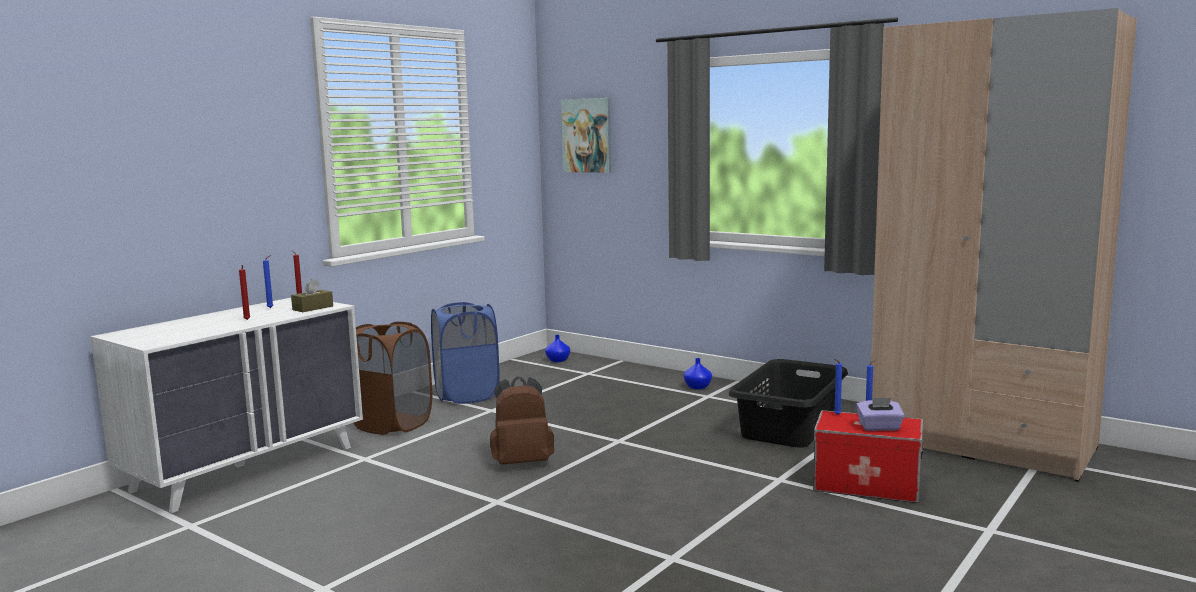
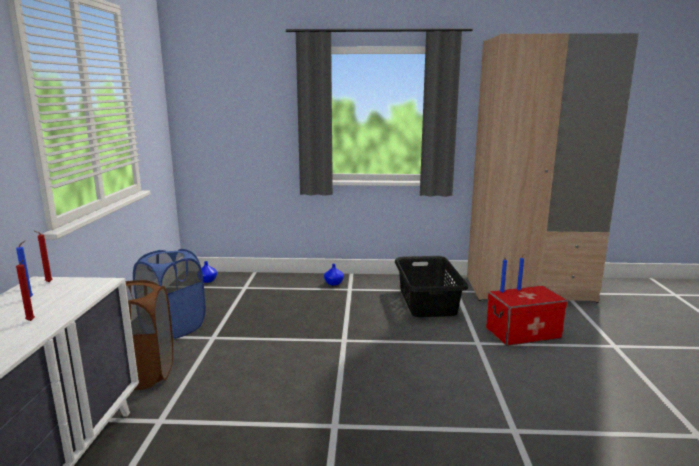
camera: 35 degrees left, 5 degrees up
(313, 308) = (84, 289): brown tissue box -> none
(522, 462) = (303, 380): brown backpack -> none
(587, 135) = (216, 103): picture -> none
(879, 427) = (536, 296): purple tissue box -> none

